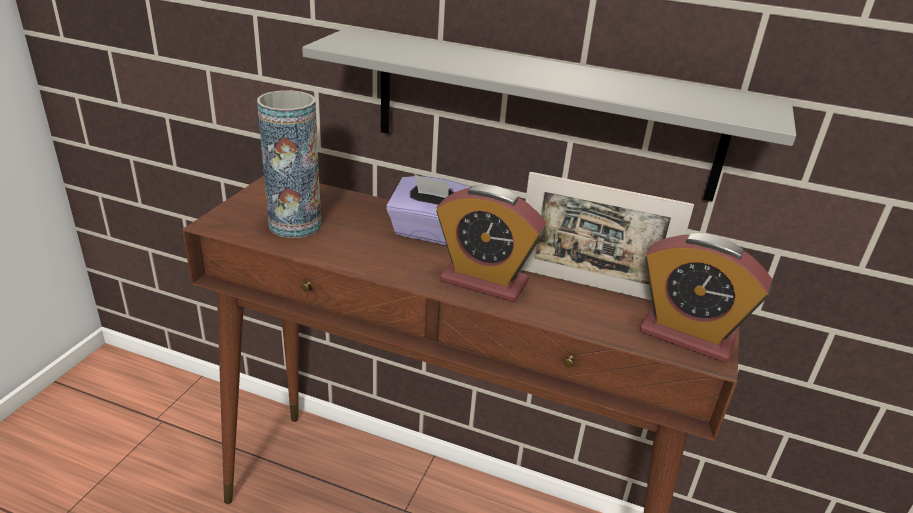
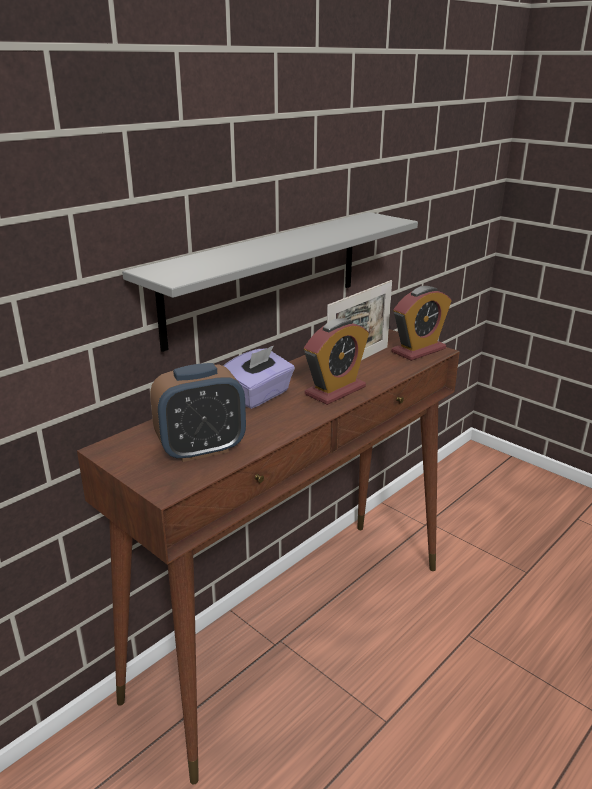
camera: 65 degrees left, 5 degrees down
(295, 224) = (201, 449): vase -> alarm clock

